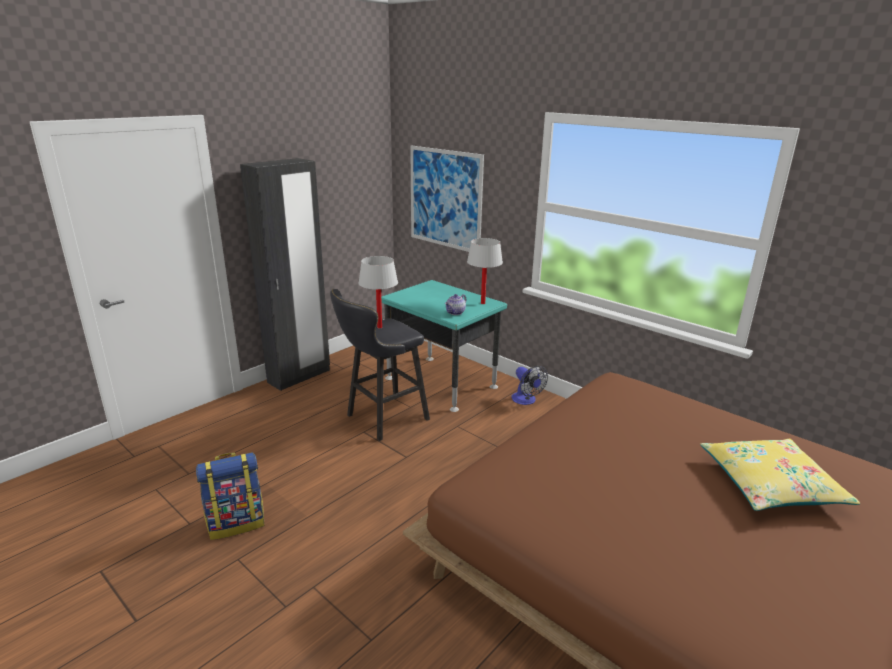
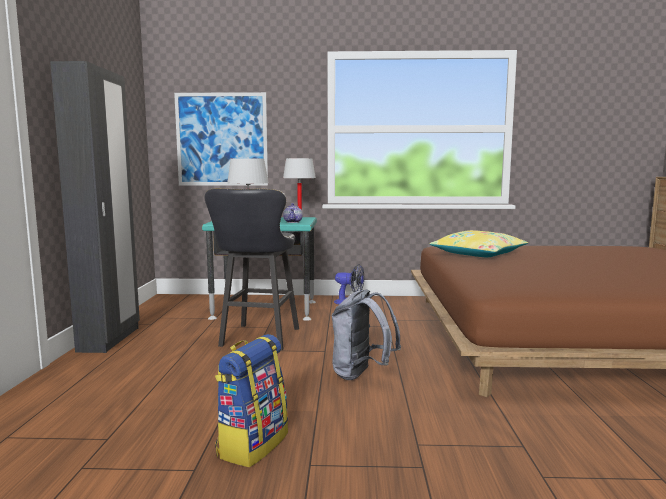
camera: 40 degrees left, 15 degrees down
(389, 498) = (362, 374): none -> grey backpack
(770, 485) = (607, 254): yellow pillow -> yellow pillow (478, 254)

